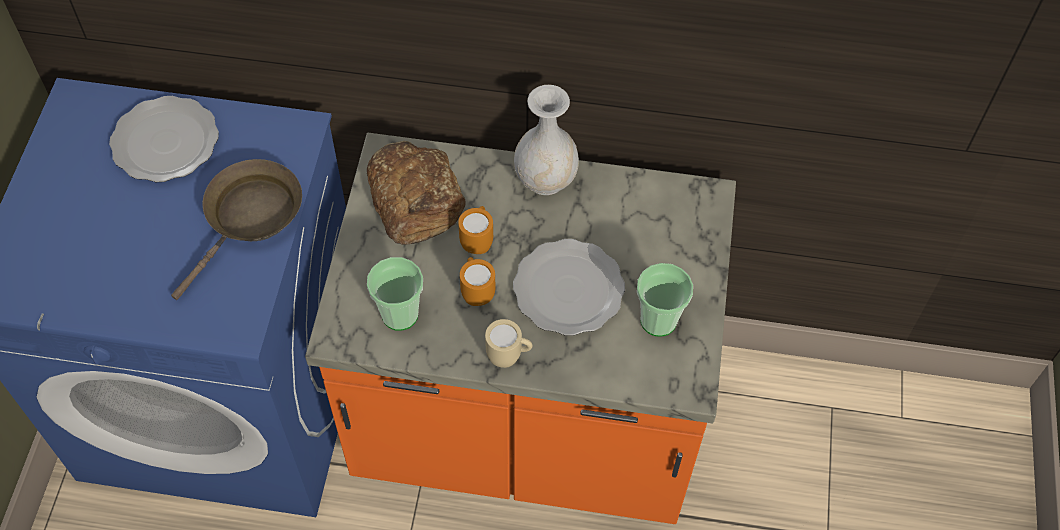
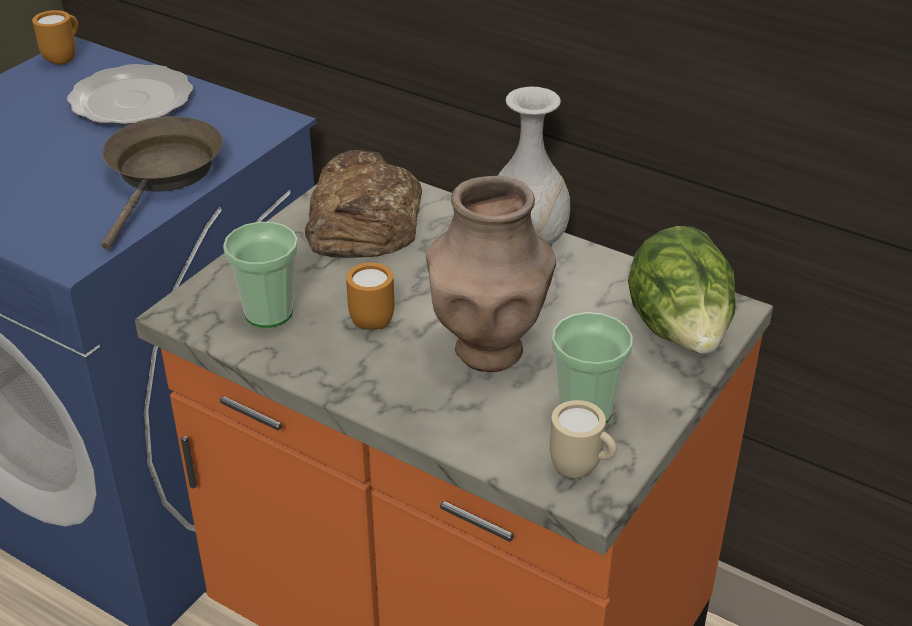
camera: 25 degrees right, 20 degrees down
(250, 218) = (163, 174): brown frying pan -> brown frying pan turned 45 degrees counterclockwise
(478, 241) = (408, 275): orange mug -> orange mug (64, 58)
(509, 357) = (368, 389): beige mug -> beige mug (581, 470)
(570, 290) = (489, 349): plate -> brown vase
(687, 229) = (679, 333): none -> lettuce

